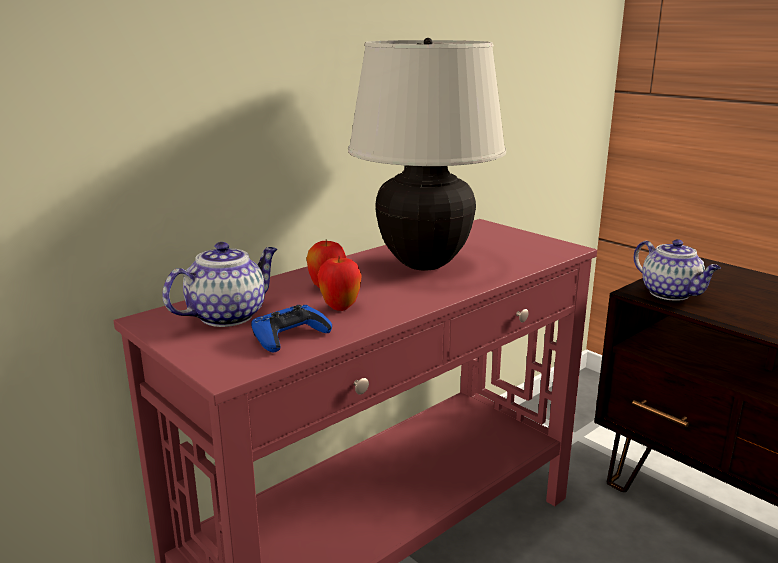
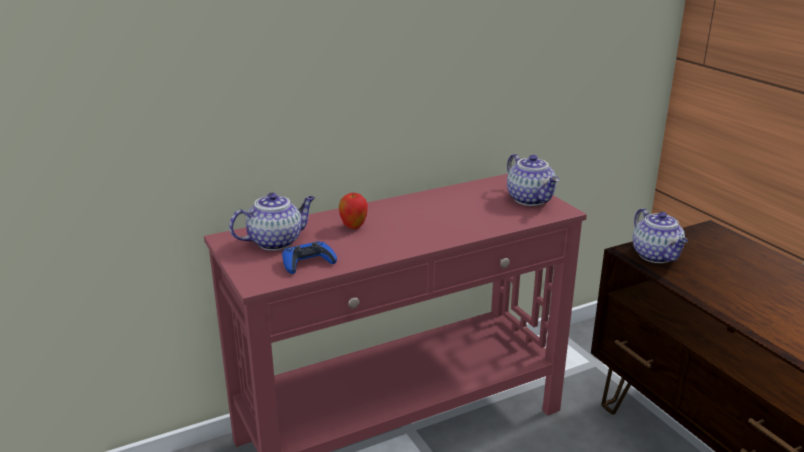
camera: 15 degrees right, 5 degrees up
(340, 307) = (353, 244): apple -> none
(423, 264) = (436, 214): beige table lamp -> none
(523, 241) = (531, 199): none -> teapot

